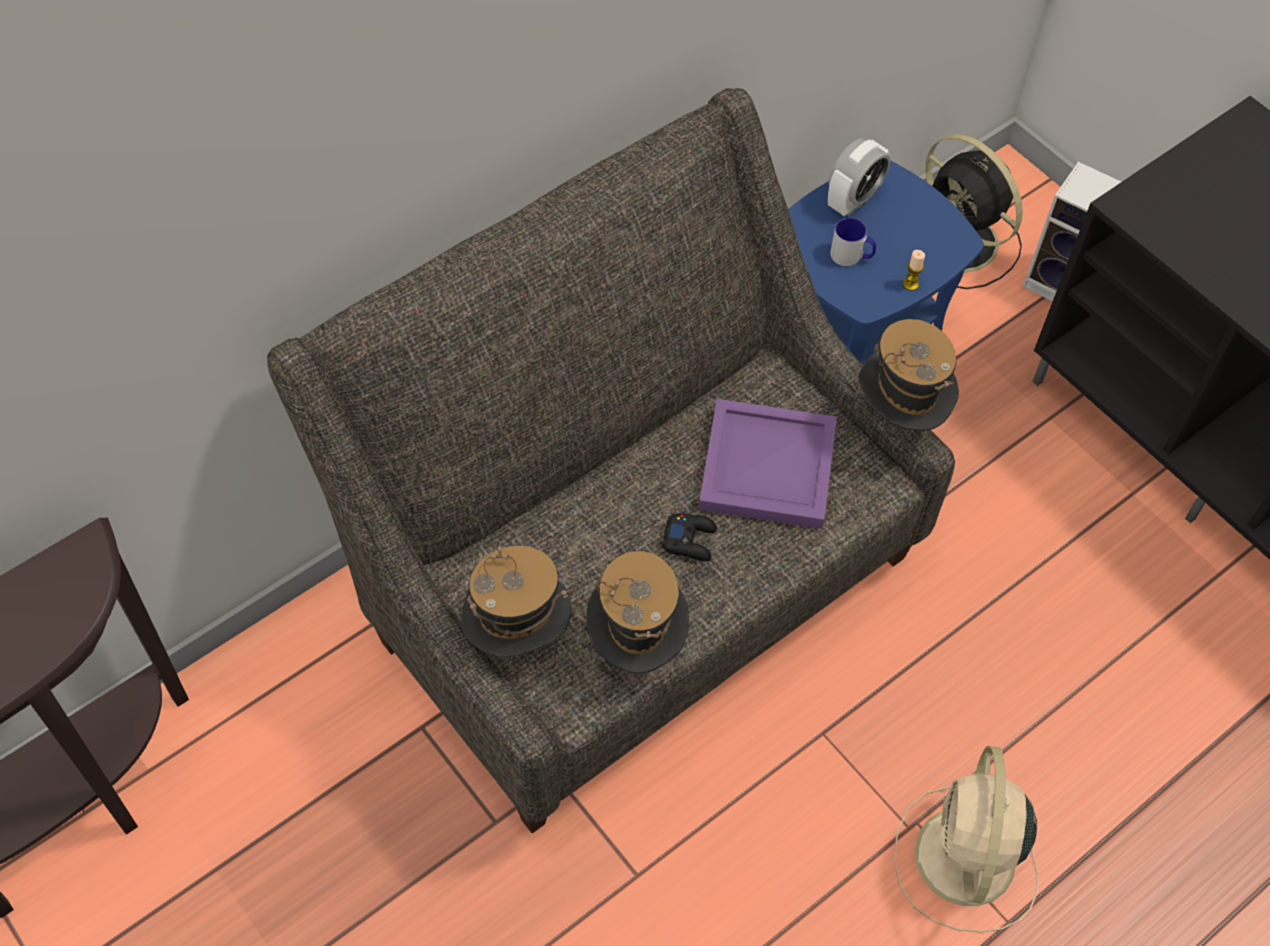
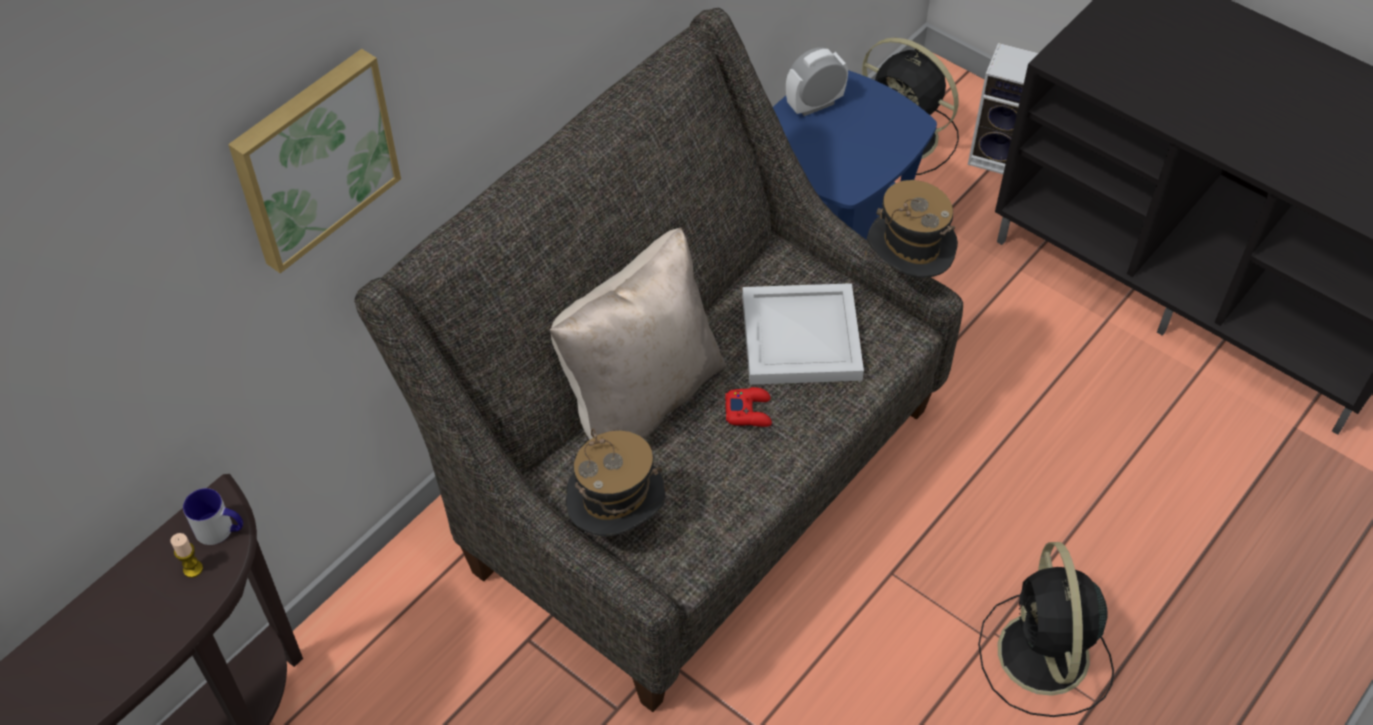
camera: 10 degrees left, 5 degrees down
(224, 207) = (313, 157): none -> picture
(578, 502) = (640, 397): none -> beige pillow
(636, 645) = (724, 509): hat -> none
(690, 540) = (749, 411): black game controller -> red game controller
(765, 468) = (799, 339): purple tray -> white tray
(851, 256) = (825, 151): mug -> mug (221, 530)
(853, 200) = (814, 105): alarm clock -> alarm clock turned 150 degrees counterclockwise
(910, 284) = (883, 166): candle -> candle (193, 569)
(964, 861) = (1044, 657): beige fan -> black fan

